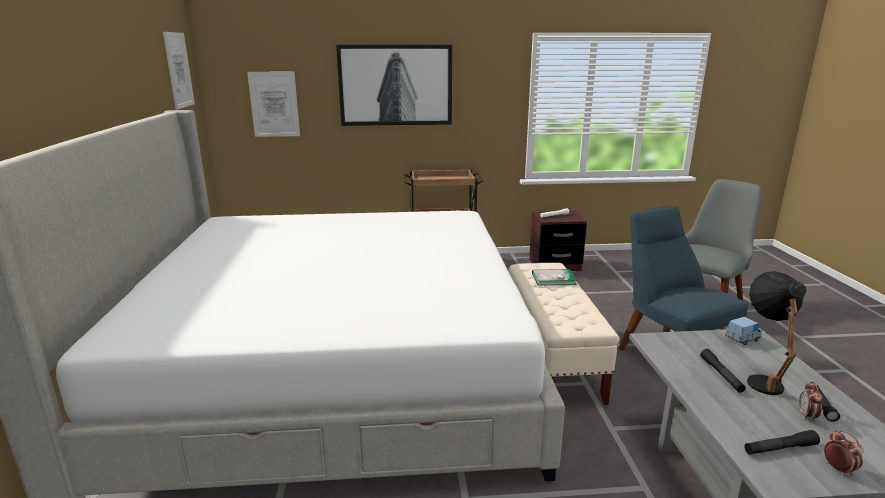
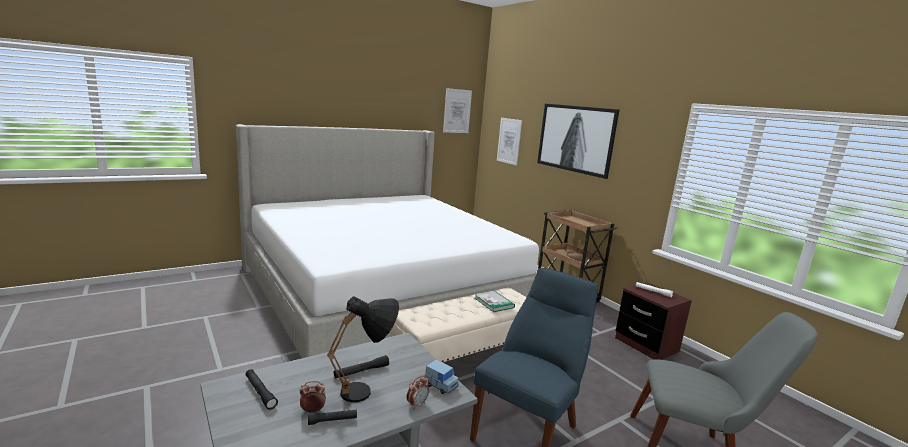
camera: 60 degrees right, 5 degrees down
(838, 469) = (238, 418): alarm clock -> alarm clock (417, 404)

